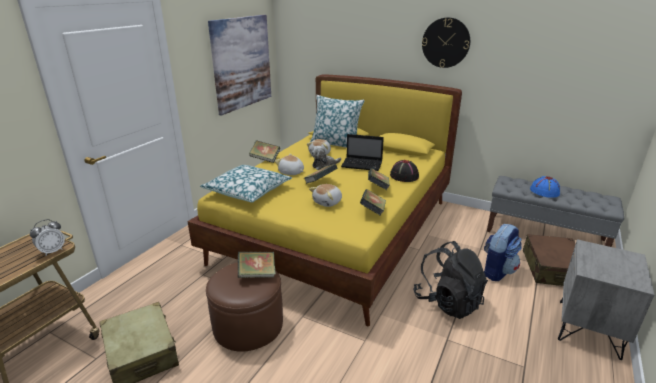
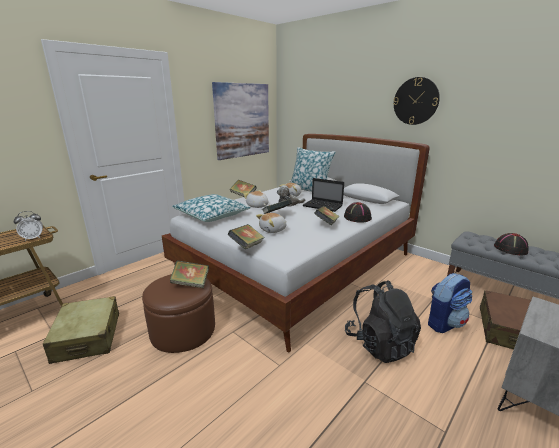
camera: 15 degrees right, 5 degrees down
(338, 232) = (299, 266): yellow bed -> white bed
(372, 212) = (309, 241): book -> book (247, 246)
(544, 191) = (510, 249): blue hat -> black hat

